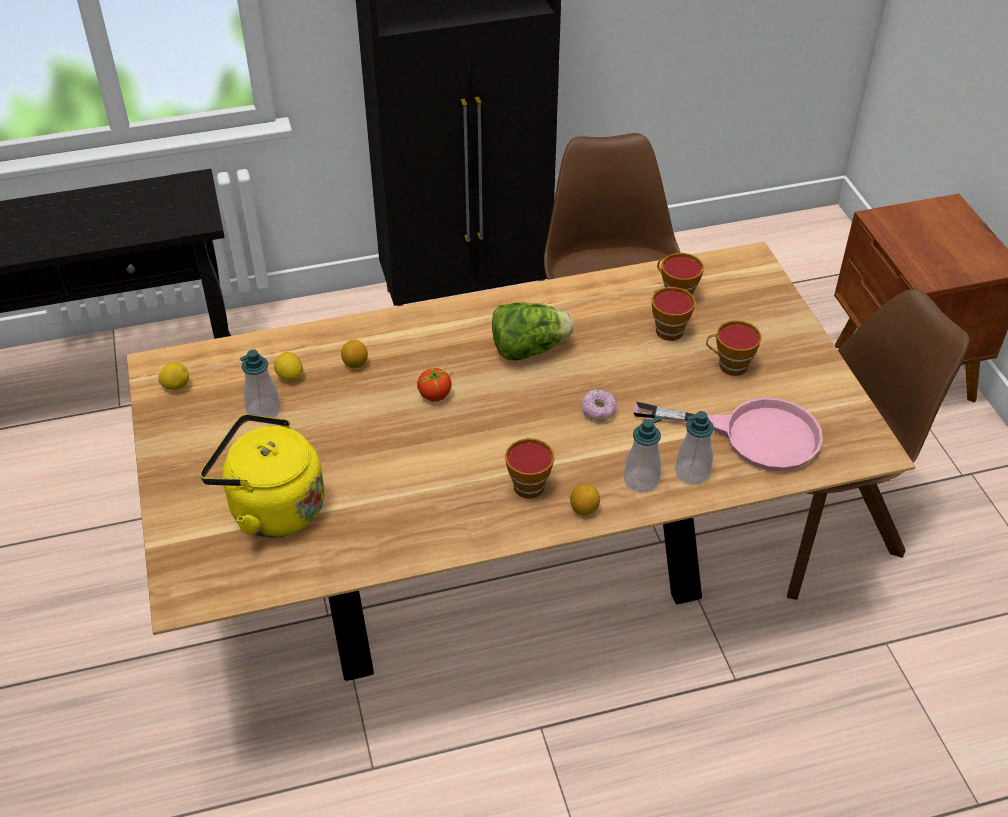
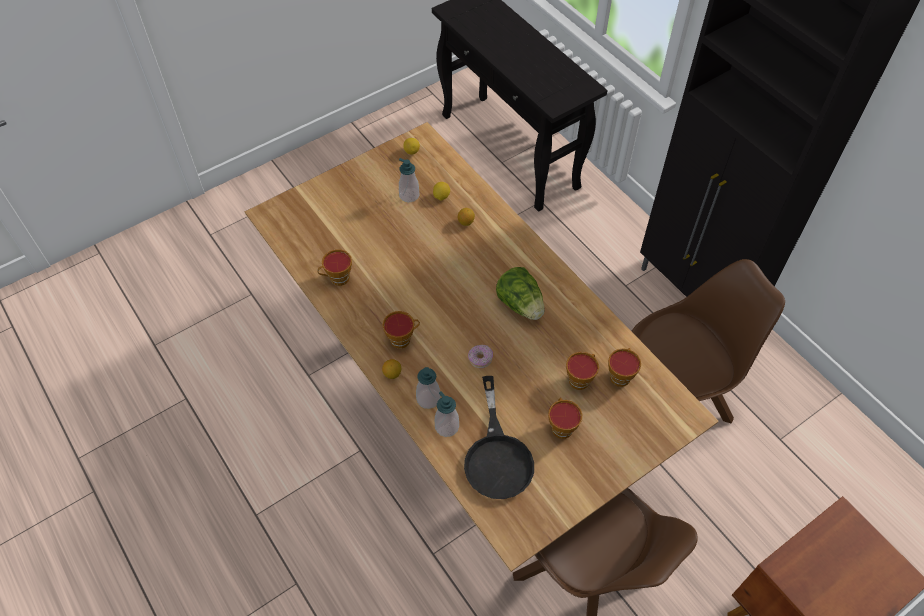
camera: 70 degrees right, 10 degrees up
(271, 508) = (339, 226): yellow kettle -> none
(377, 534) = (337, 279): none -> cup
(435, 395) = (457, 269): tomato -> none
(752, 434) = (497, 455): pink frying pan -> black frying pan

